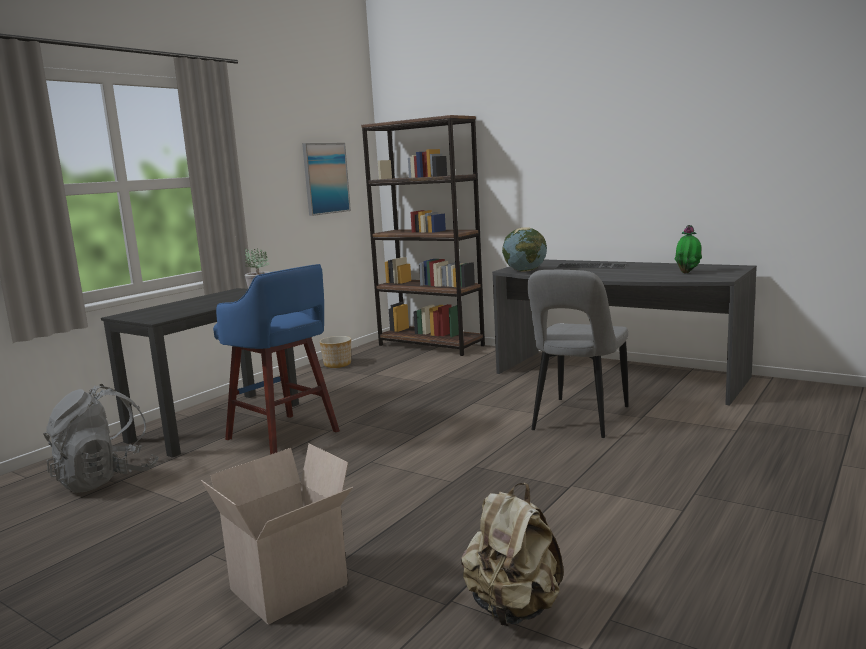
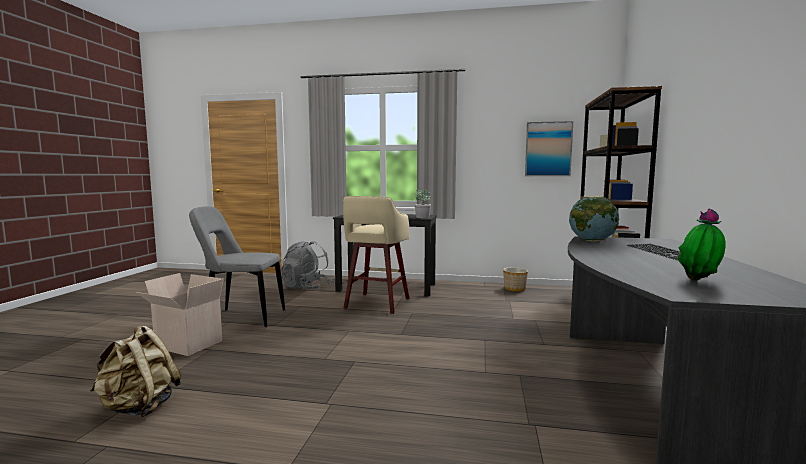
camera: 65 degrees right, 5 degrees down
(285, 436) = (376, 304): blue stool -> beige stool
(578, 420) = (485, 389): grey chair -> grey chair (241, 318)

